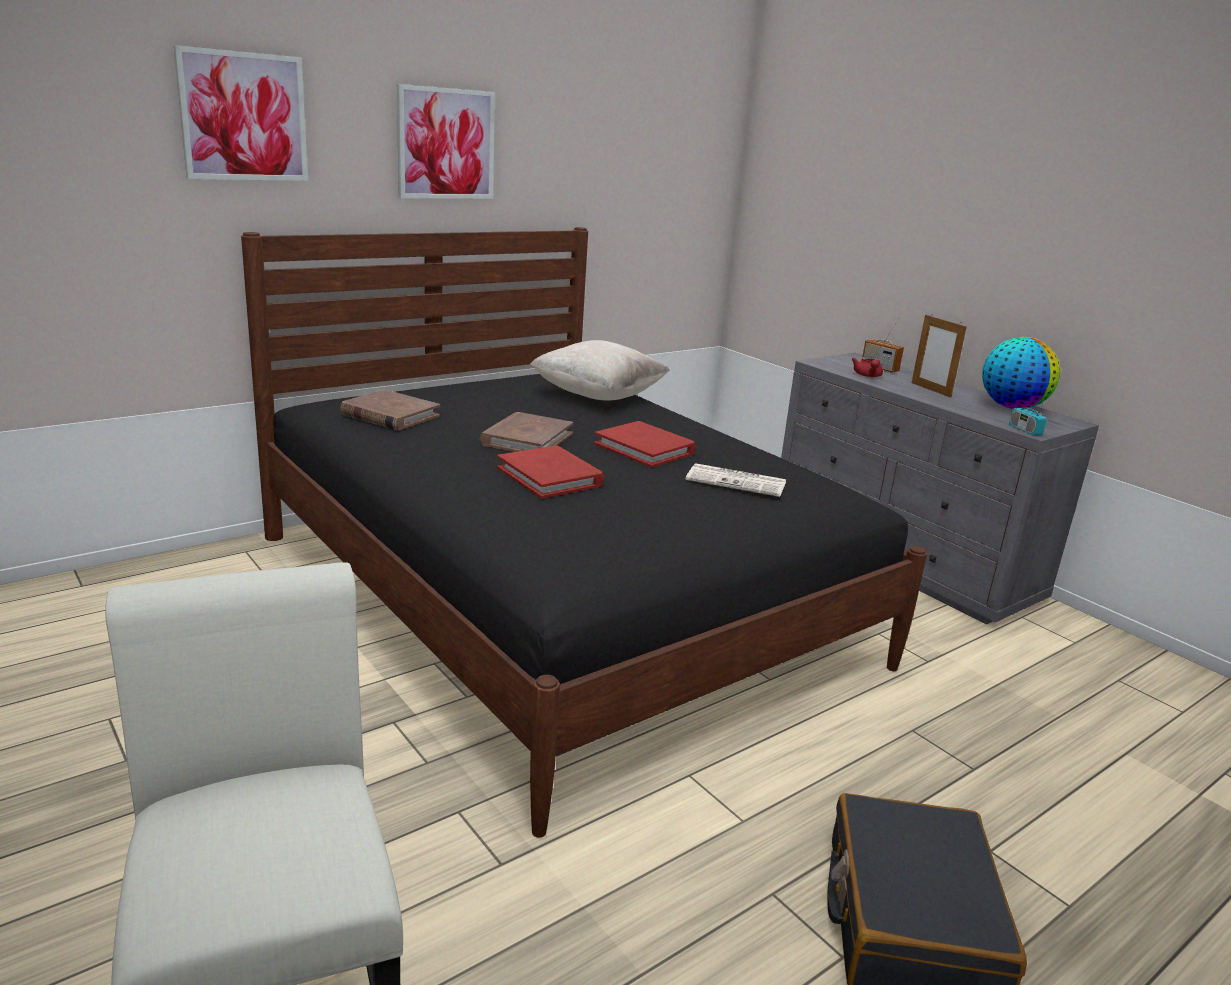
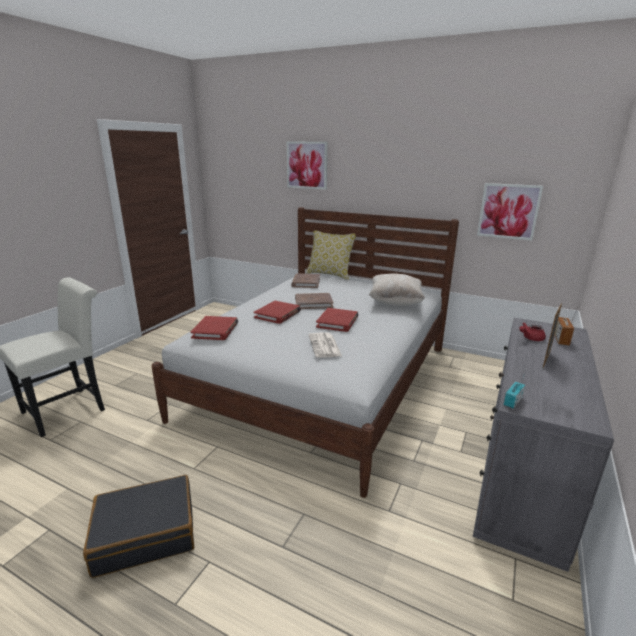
camera: 65 degrees right, 0 degrees up
(360, 390) = (330, 275): none -> pillow
(446, 144) = (386, 175): picture -> picture (508, 211)
(558, 598) = (322, 381): black bed -> white bed
(568, 545) = (215, 330): none -> red book
(1012, 407) = (572, 393): globe -> none

